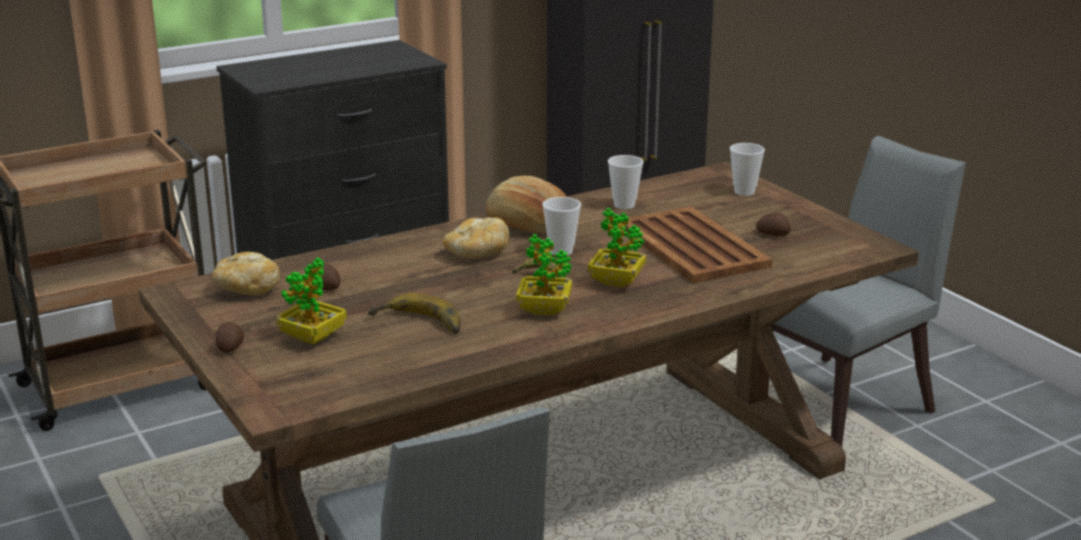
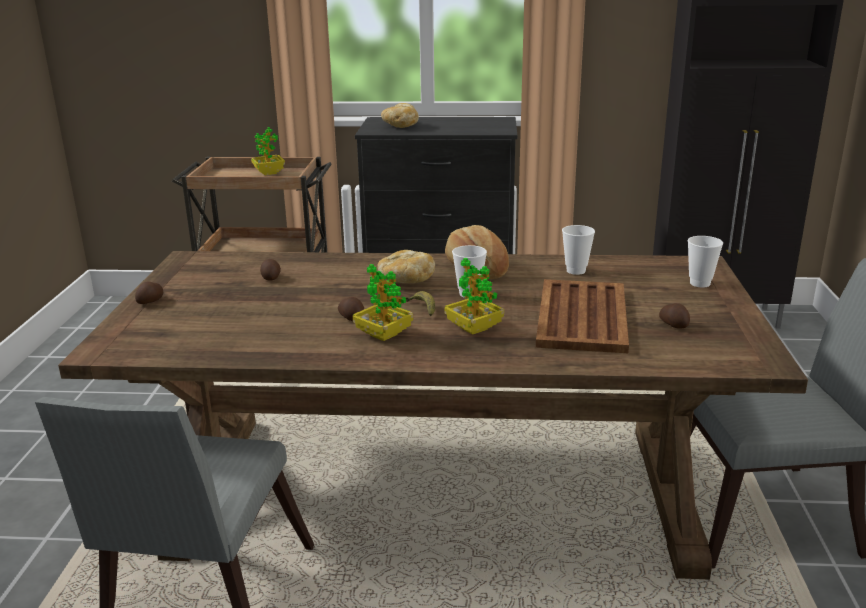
camera: 35 degrees right, 0 degrees up
(247, 289) = (225, 267): bread -> bread (400, 126)
(312, 337) = (205, 309): potted plant -> potted plant (269, 173)
(417, 324) = (281, 319): banana -> none
(486, 303) = (352, 318): none -> potato

